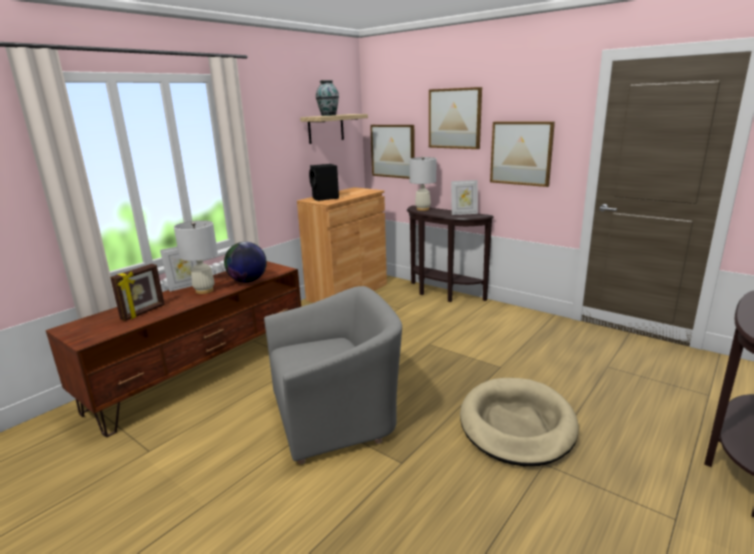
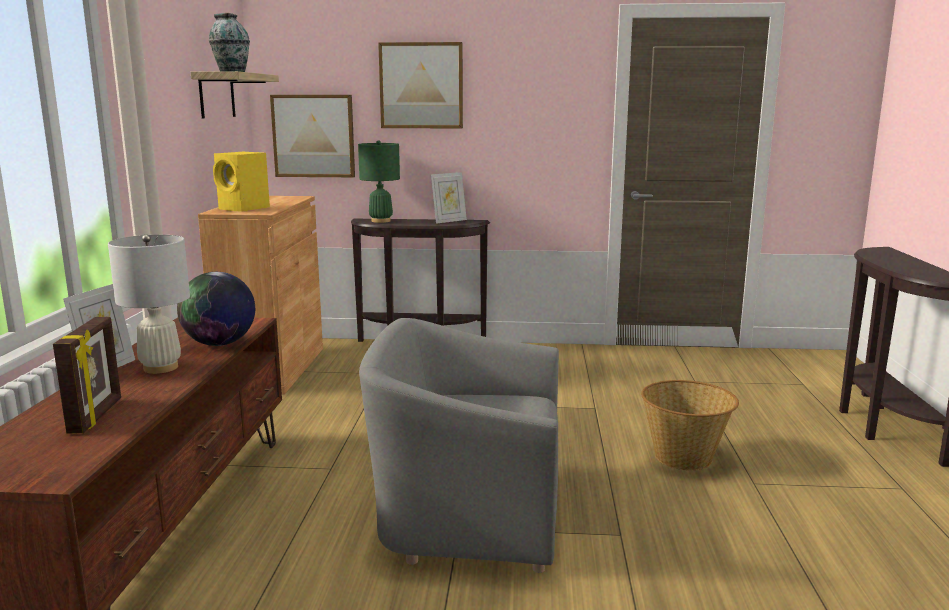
camera: 35 degrees left, 5 degrees down
(325, 198) = (245, 208): black speaker -> yellow speaker
(336, 415) = (468, 514): grey armchair -> grey armchair turned 120 degrees counterclockwise
(423, 209) = (381, 221): white table lamp -> green table lamp
(516, 424) = (684, 457): beige dog bed -> basket
(521, 153) = (524, 132): picture -> none

